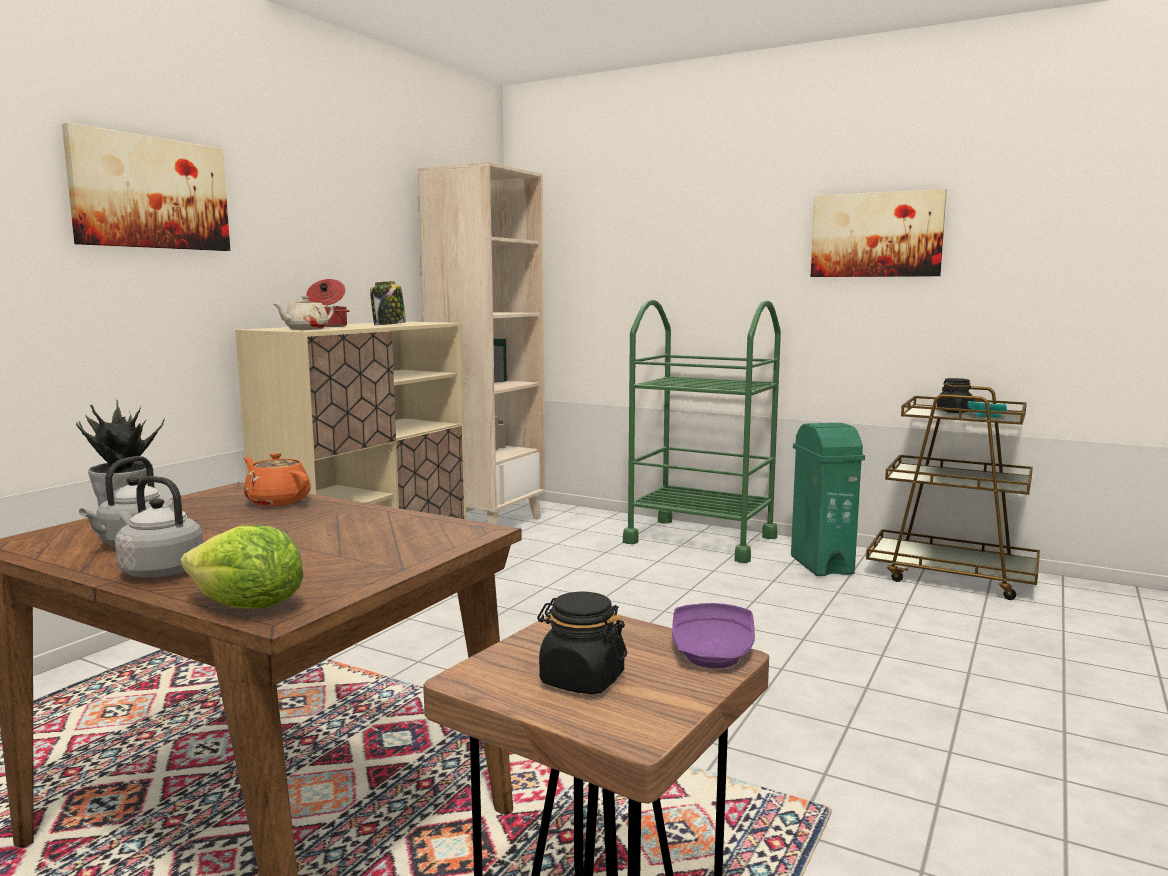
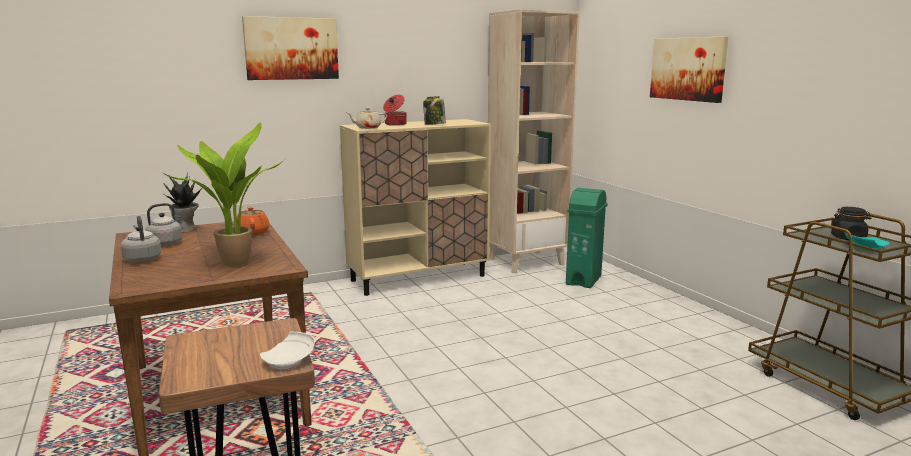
camera: 35 degrees right, 5 degrees up
(247, 607) = (130, 283): lettuce -> none
(368, 541) = (233, 262): none -> potted plant
(581, 679) = (216, 353): black jar -> none
(700, 540) = (655, 305): green cart -> none
(713, 653) = (290, 361): purple plate -> white plate
(821, 565) = (722, 346): green trash can -> green trash can (584, 280)
(876, 235) = (823, 65): picture -> picture (688, 69)

